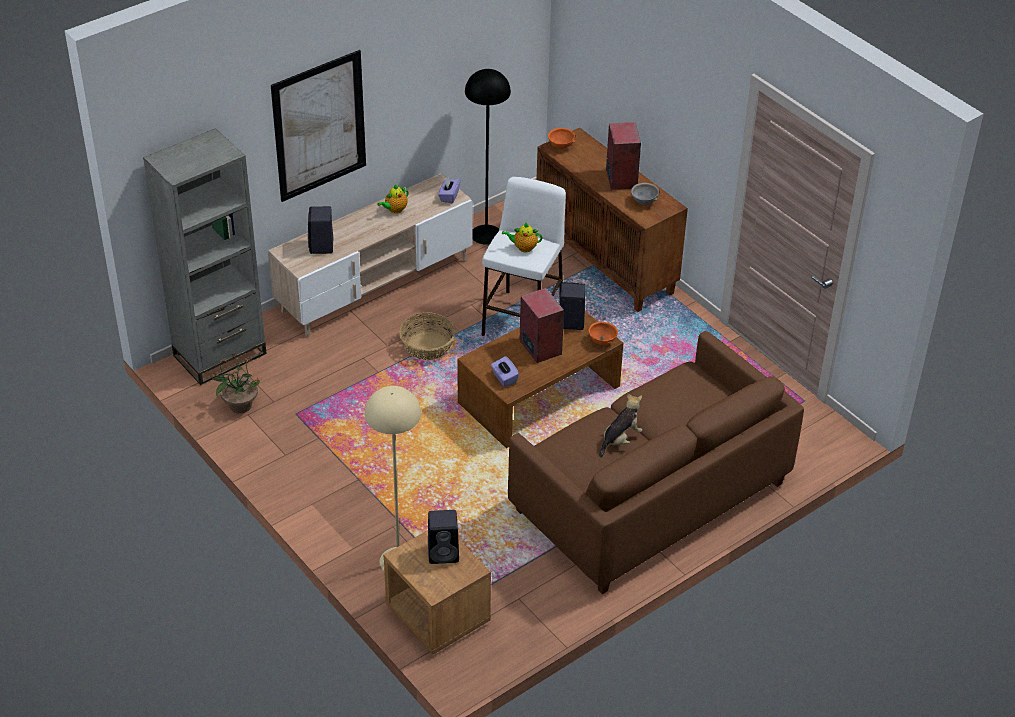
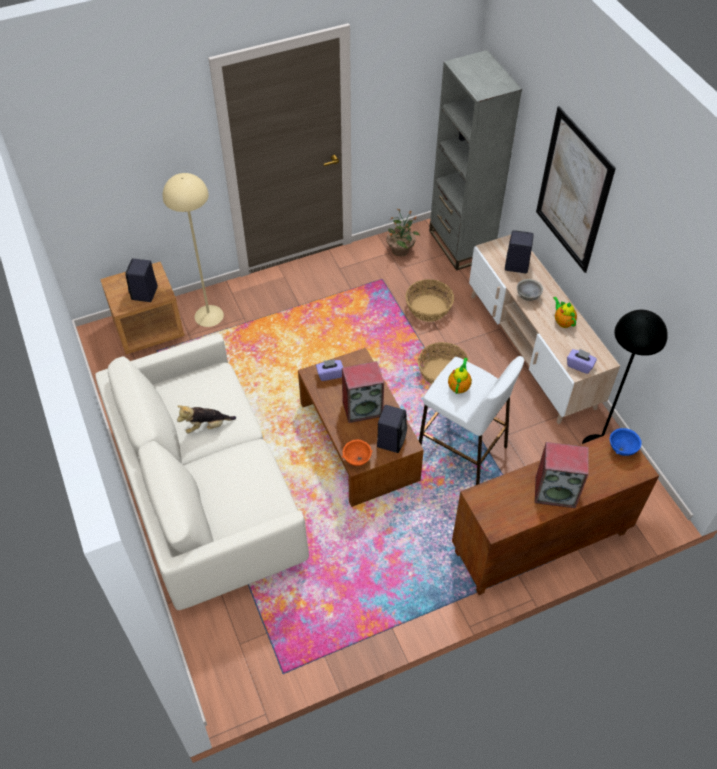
camera: 105 degrees right, 10 degrees up
(334, 368) = (428, 308): none -> basket
(561, 146) = (621, 449): orange bowl -> blue bowl
(620, 439) = (207, 426): plush toy -> plush toy turned 105 degrees clockwise
(644, 202) = (508, 503): grey bowl -> grey bowl (527, 296)
(650, 497) = (207, 494): brown sofa -> white sofa

